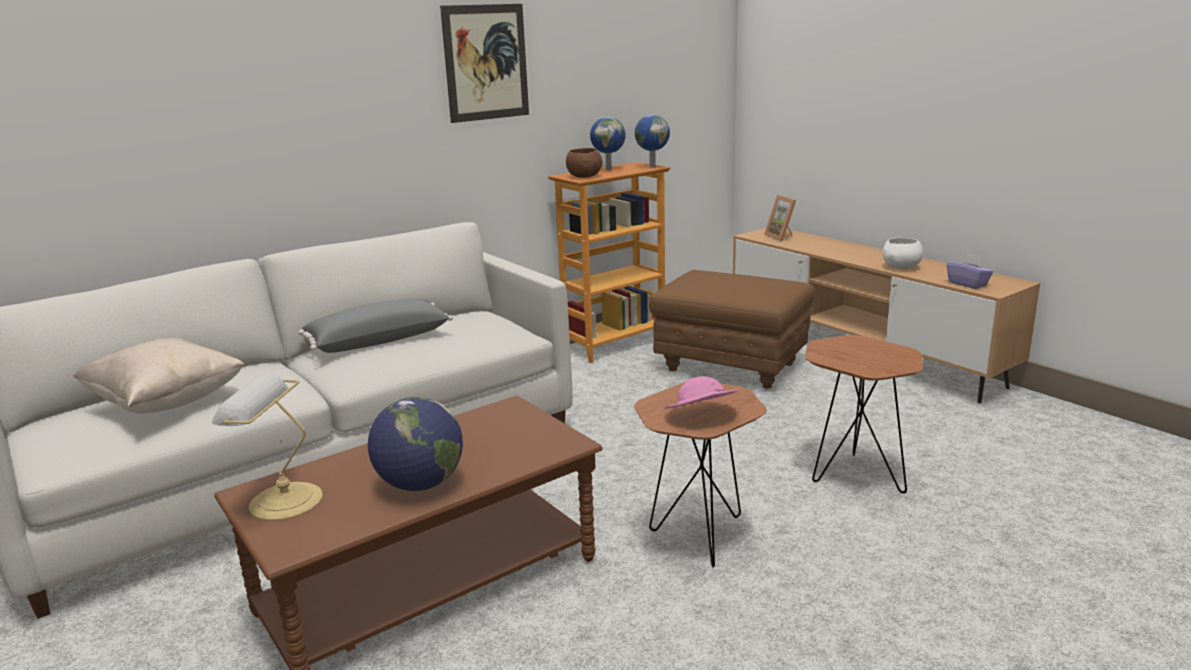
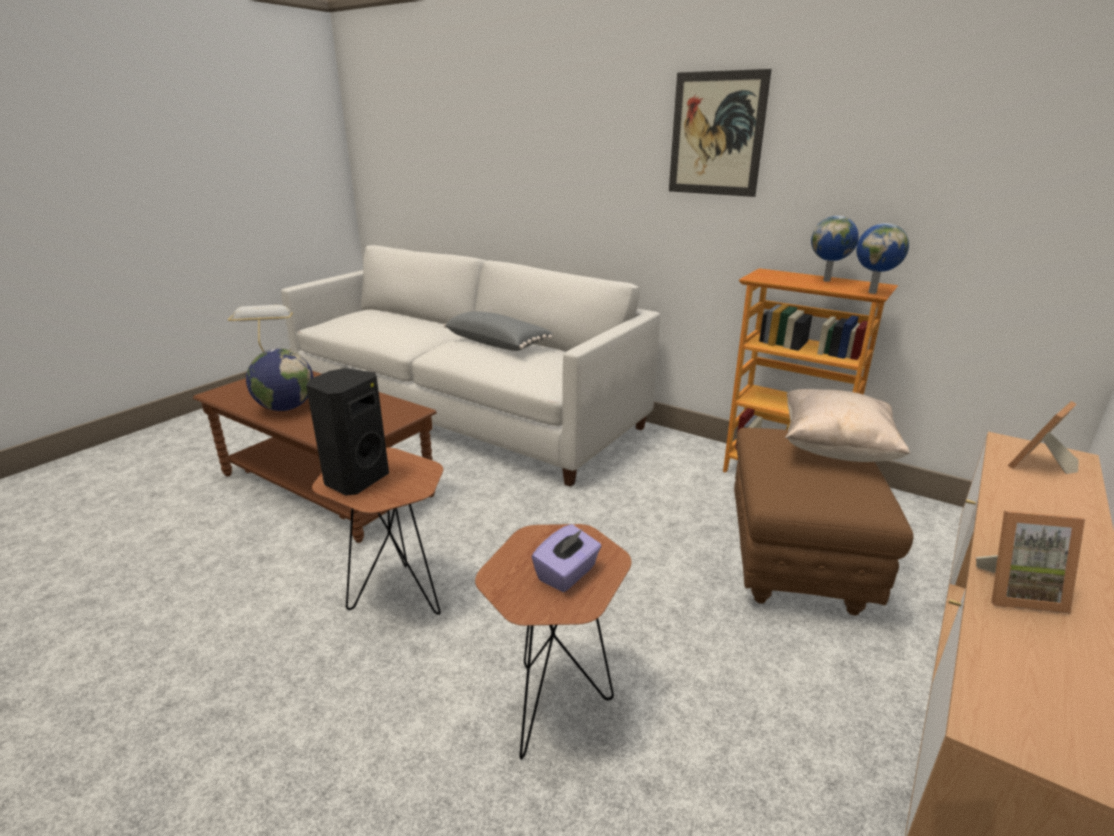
camera: 70 degrees right, 5 degrees up
(166, 403) = (381, 322): beige pillow -> beige pillow (835, 449)
(583, 177) = (771, 277): brown bowl -> none
(701, 416) = (355, 479): pink hat -> black speaker
(900, 267) = (1017, 592): white bowl -> picture frame
(968, 284) = (1002, 685): purple tissue box -> purple tissue box (567, 574)

